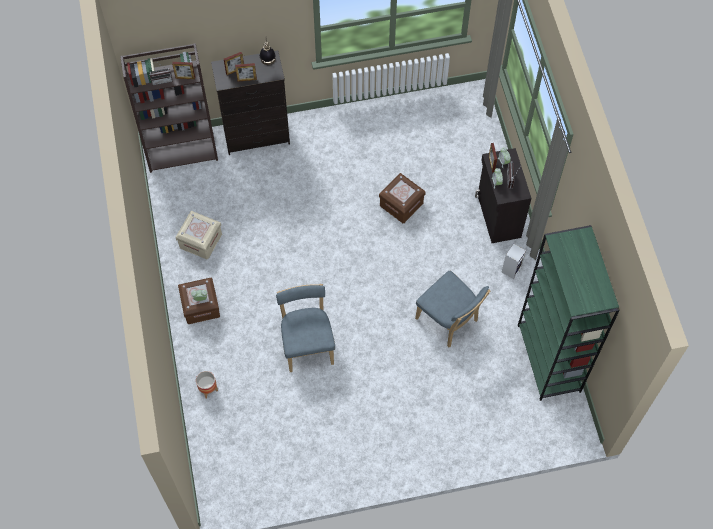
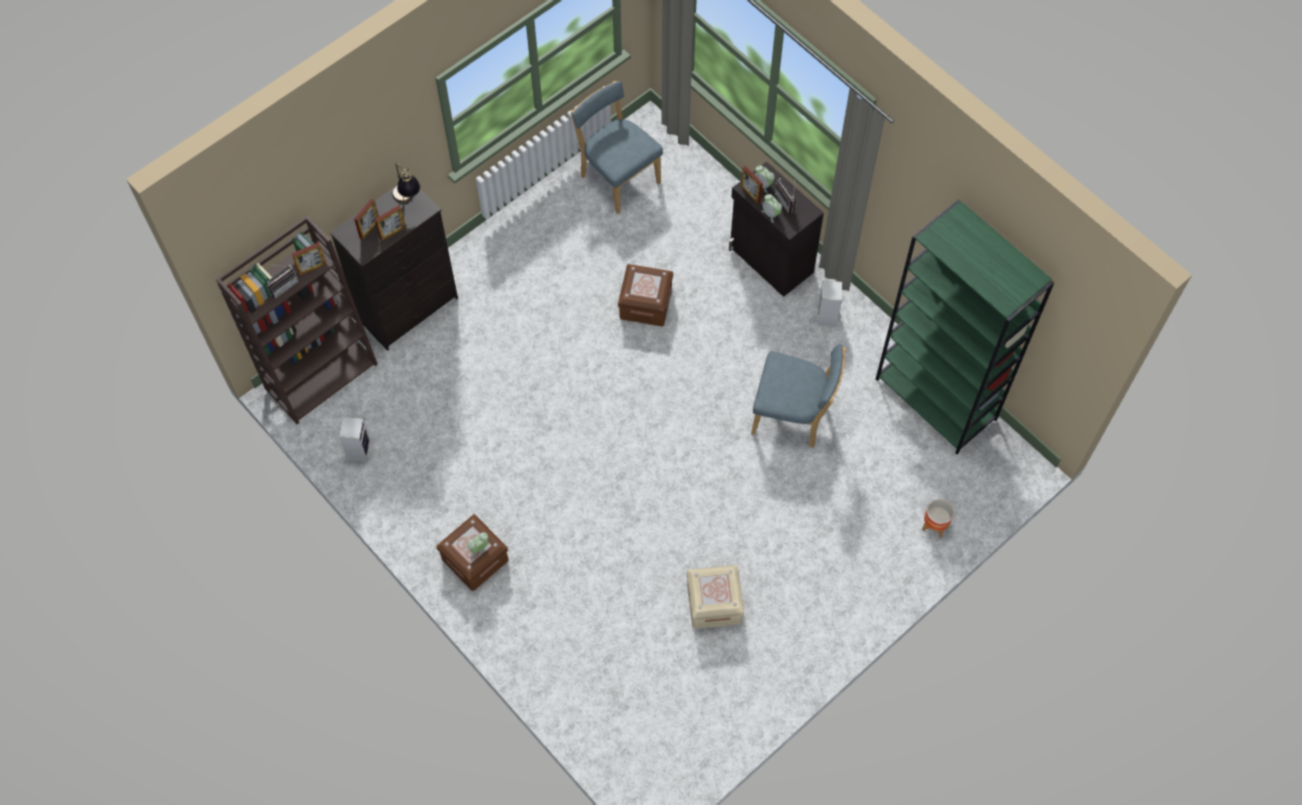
camera: 30 degrees left, 0 degrees up
(175, 206) = (359, 450): none -> speaker
(200, 241) = (421, 477): beige storage box -> beige storage box (714, 603)
(208, 389) = (552, 658): planter -> planter (934, 525)
(307, 344) = (640, 535): blue chair -> blue chair (617, 177)

